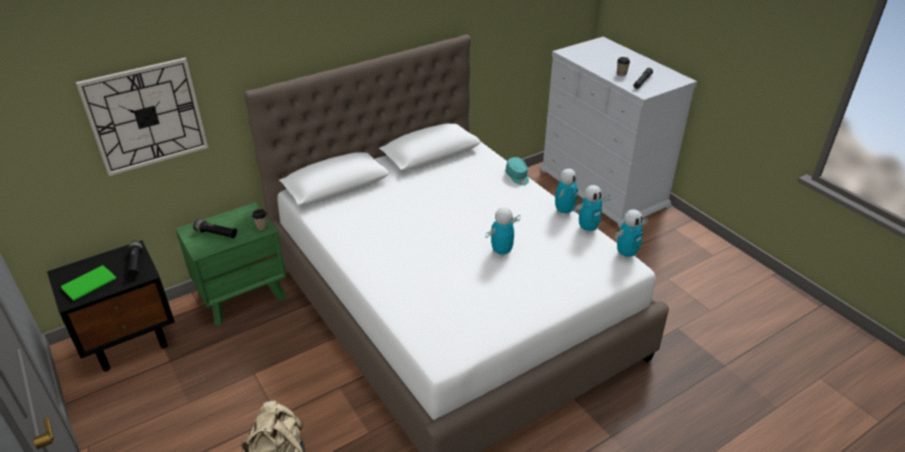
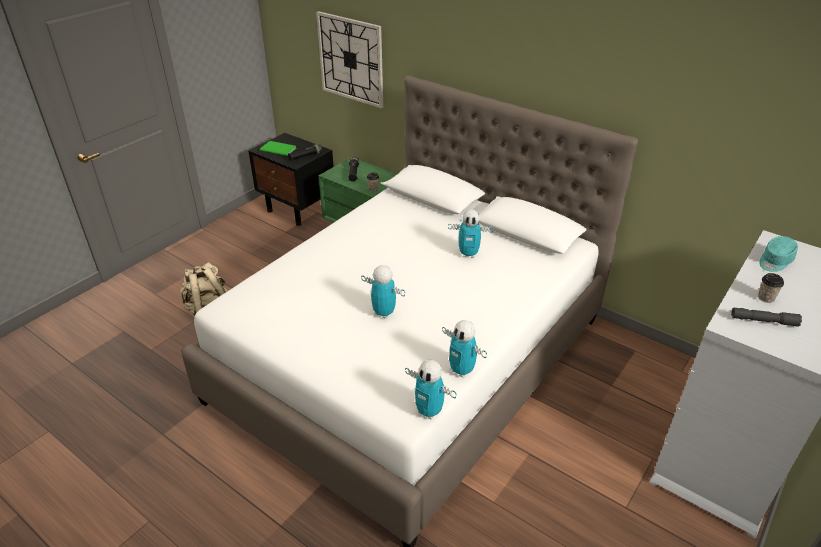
camera: 70 degrees right, 0 degrees up
(517, 176) = (529, 298): turquoise cap -> turquoise cap (774, 261)
(564, 211) = (484, 345): toy robot -> toy robot (468, 254)

